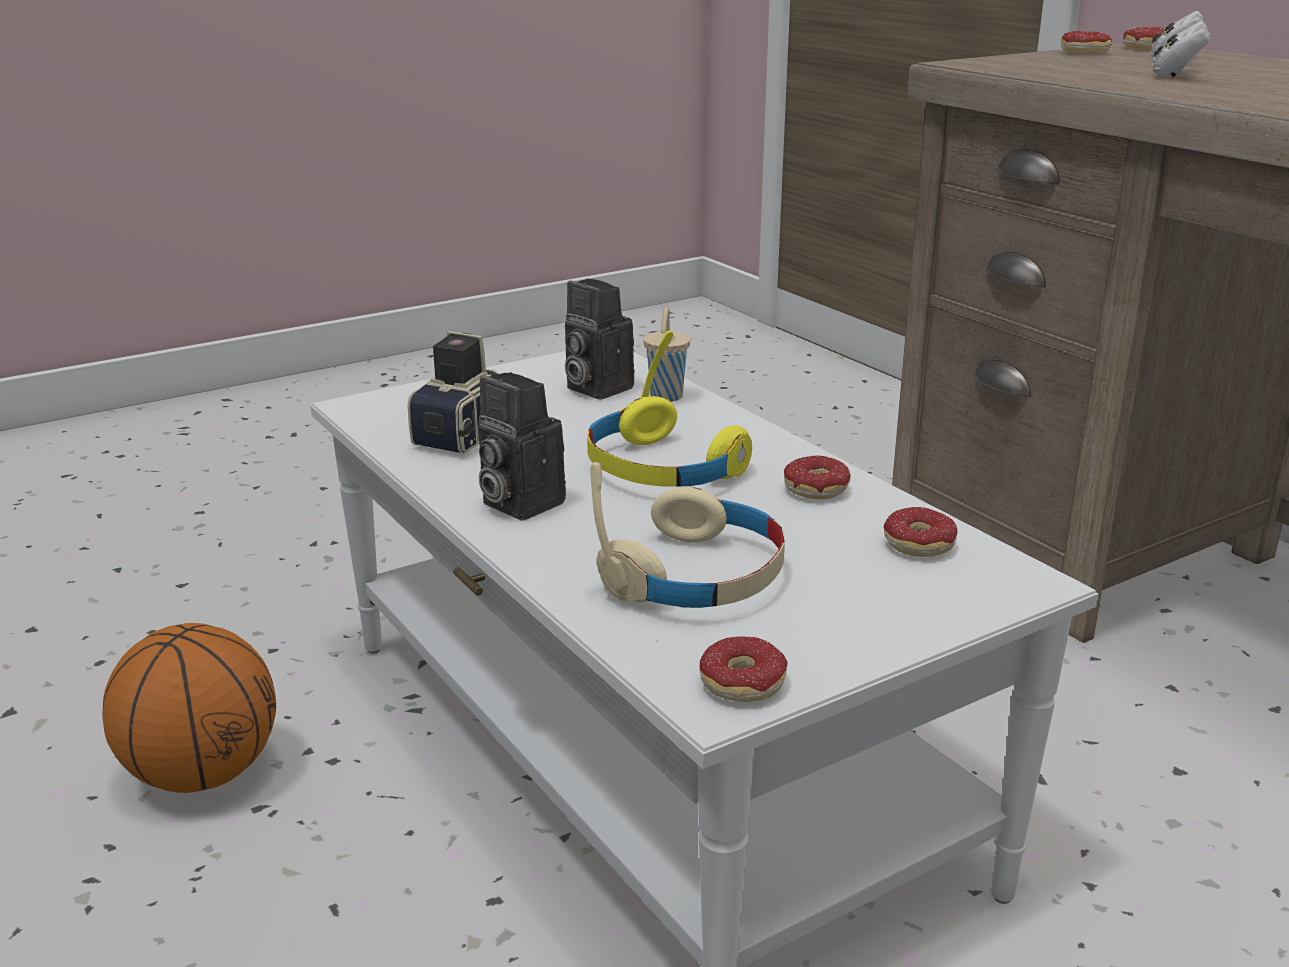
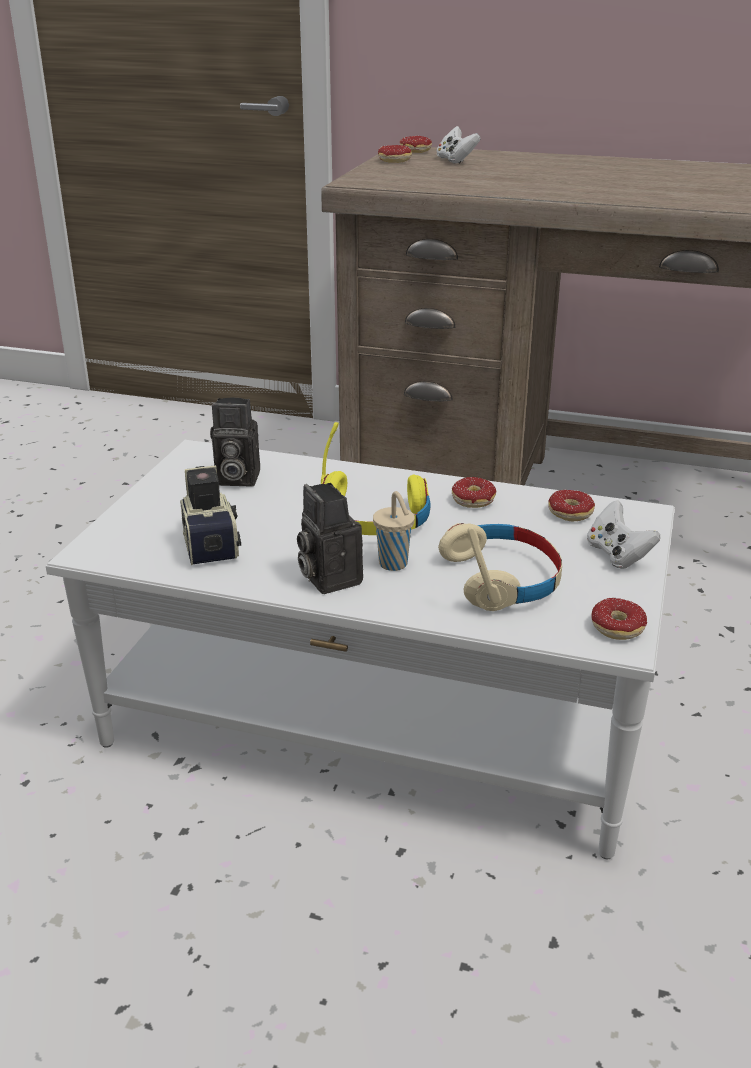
camera: 40 degrees left, 5 degrees up
(202, 775) = (101, 894): basketball -> none
(517, 503) = (327, 577): camera -> camera turned 60 degrees clockwise
(666, 397) = (292, 470): beige cup -> beige cup (394, 565)
(1176, 74) = (489, 175): white game controller -> white game controller (617, 555)

